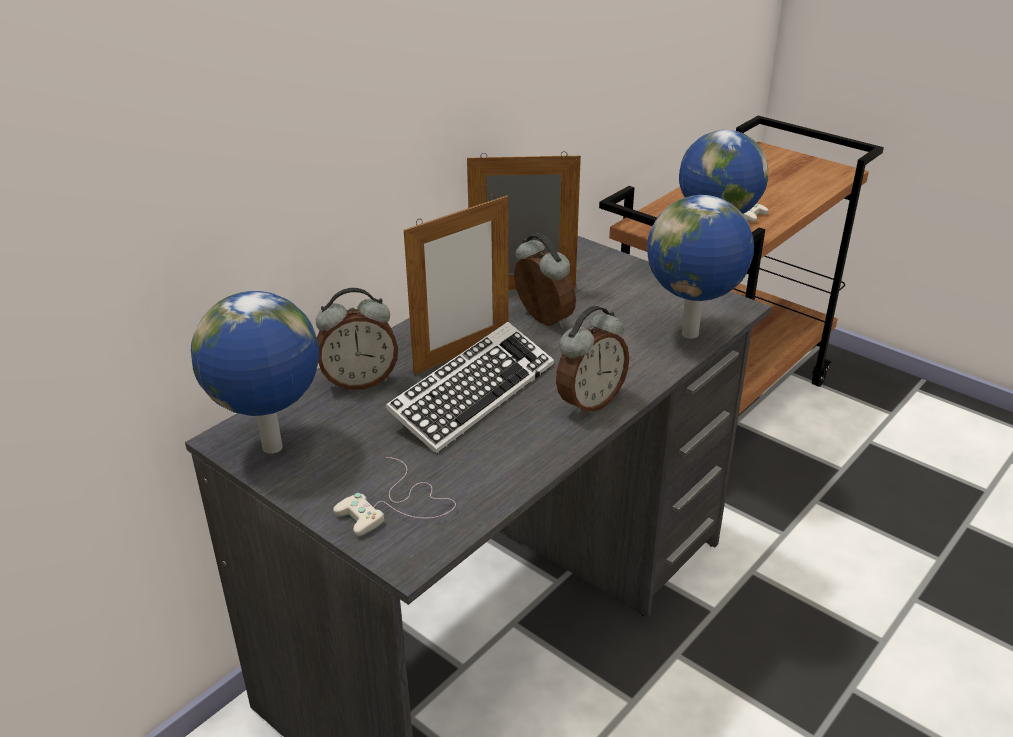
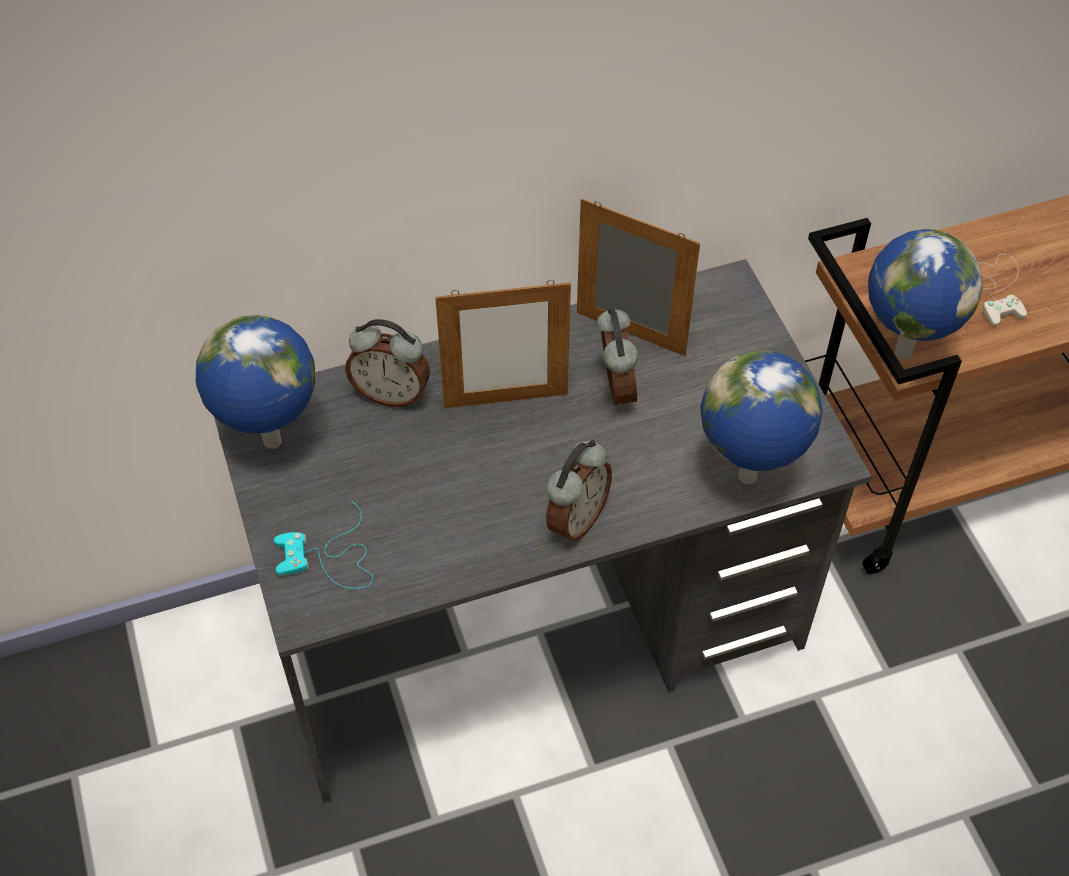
camera: 30 degrees right, 20 degrees up
(398, 505) = (330, 557): white game controller -> turquoise game controller
(473, 395) = (478, 459): keyboard -> none
(589, 402) = (575, 519): alarm clock -> alarm clock turned 45 degrees counterclockwise

